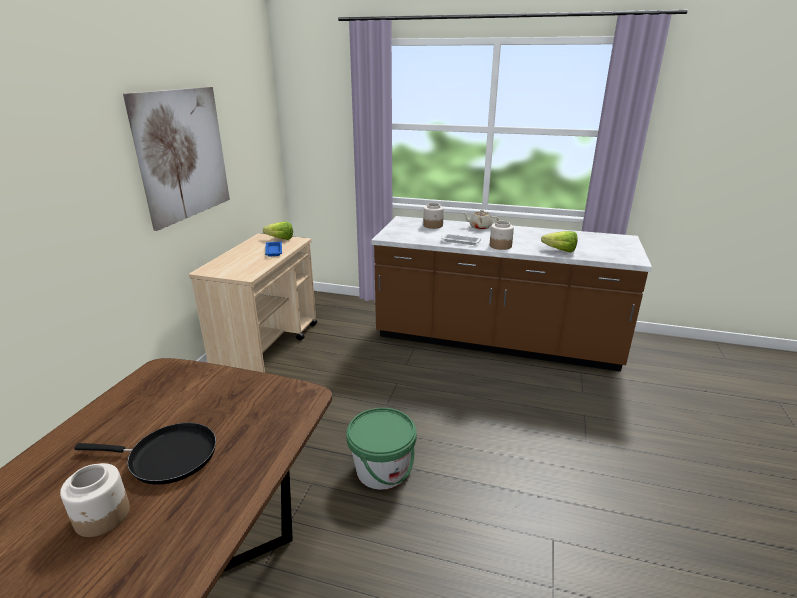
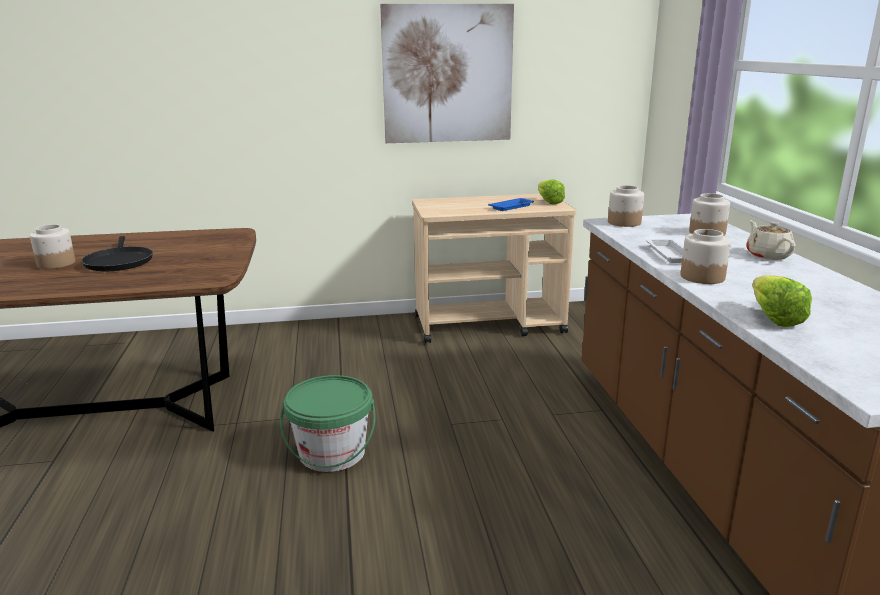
camera: 65 degrees right, 5 degrees down
(393, 234) = (624, 222): none -> jar

